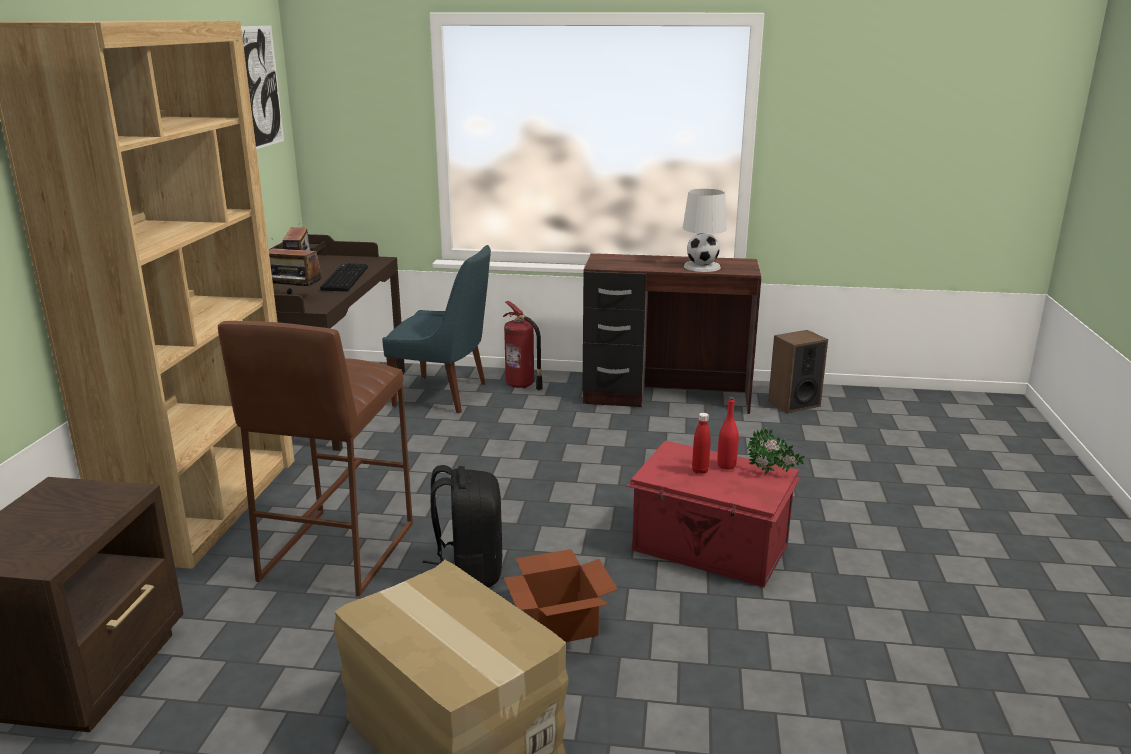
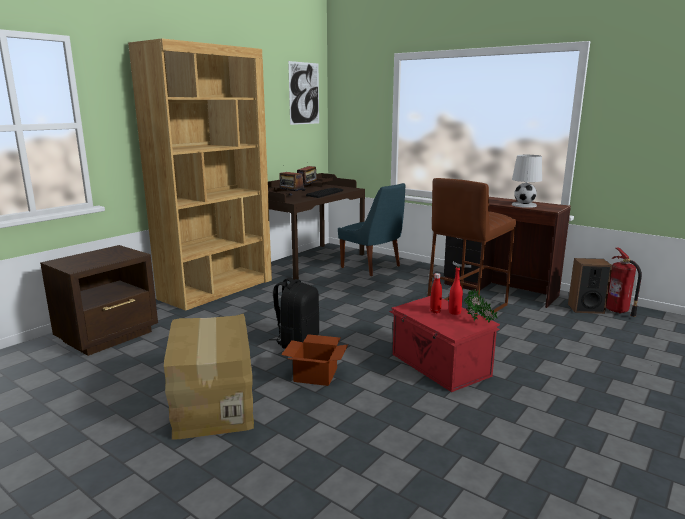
camera: 30 degrees right, 5 degrees down
(336, 551) = (248, 318): brown stool -> brown stool (466, 307)
(521, 385) = (418, 270): fire extinguisher -> fire extinguisher (618, 311)

